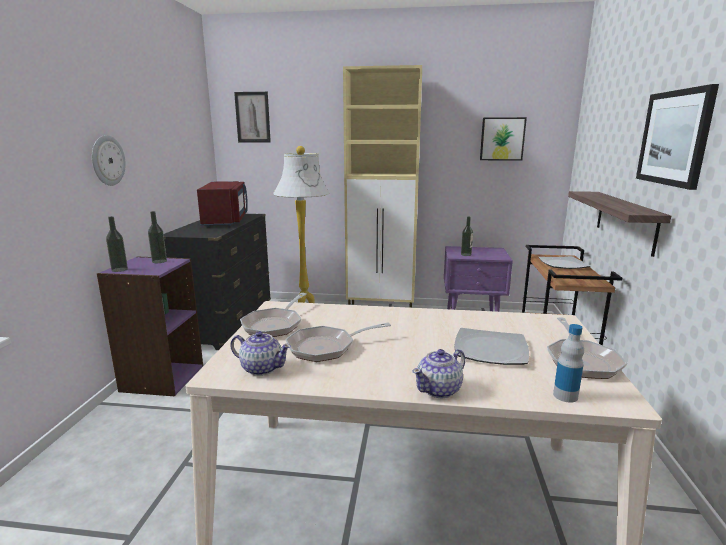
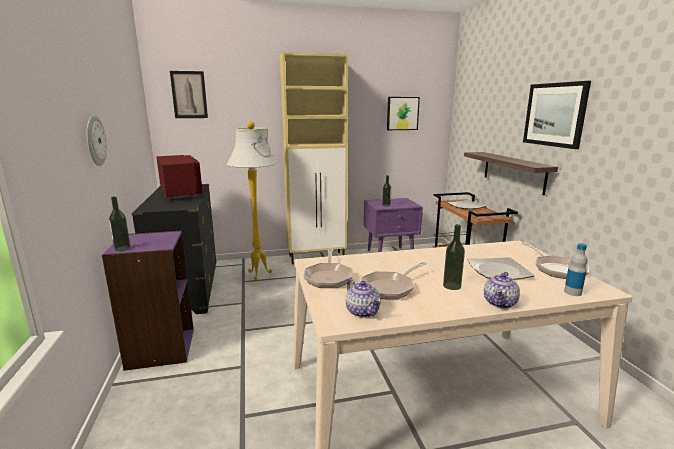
camera: 20 degrees left, 0 degrees up
(159, 261) = (153, 236): bottle -> bottle (452, 286)
(261, 368) = (362, 311): teapot -> teapot turned 60 degrees clockwise

